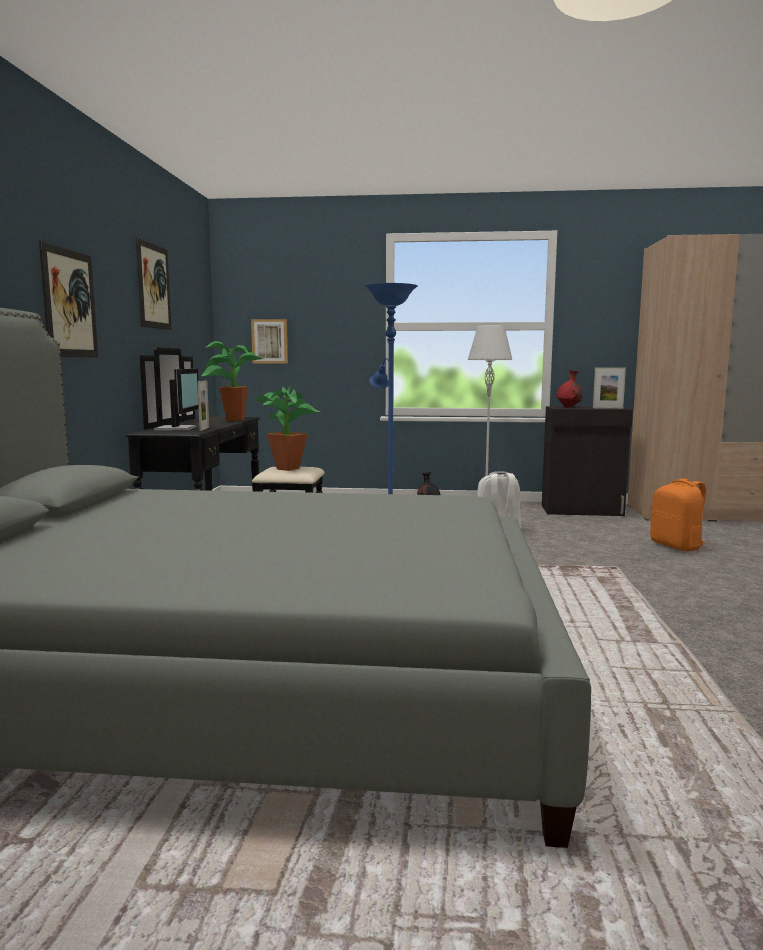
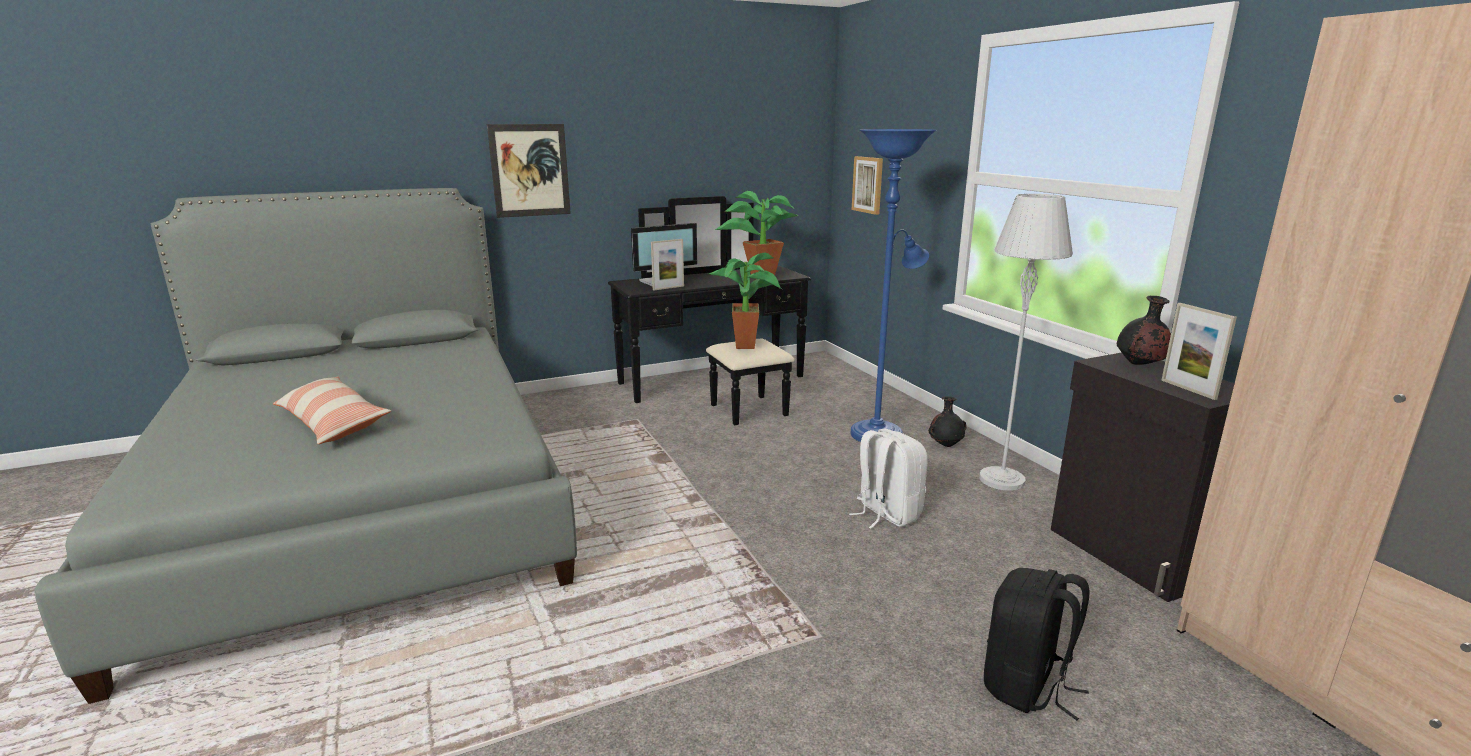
camera: 60 degrees right, 10 degrees up
(153, 286) = (685, 134): picture -> none
(332, 531) = (332, 423): none -> pillow
(569, 407) = (1139, 365): red vase -> black vase
(677, 546) = (1026, 686): orange backpack -> black backpack

